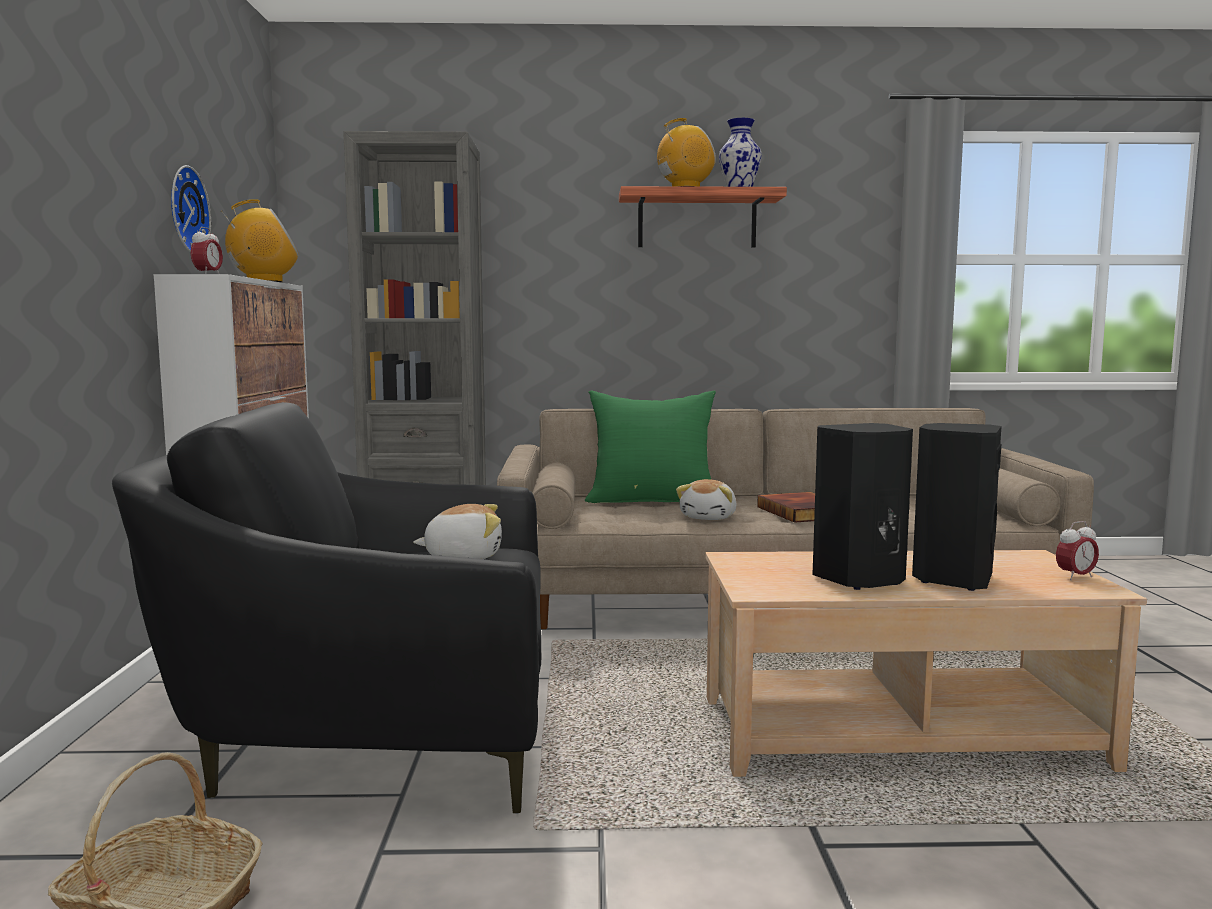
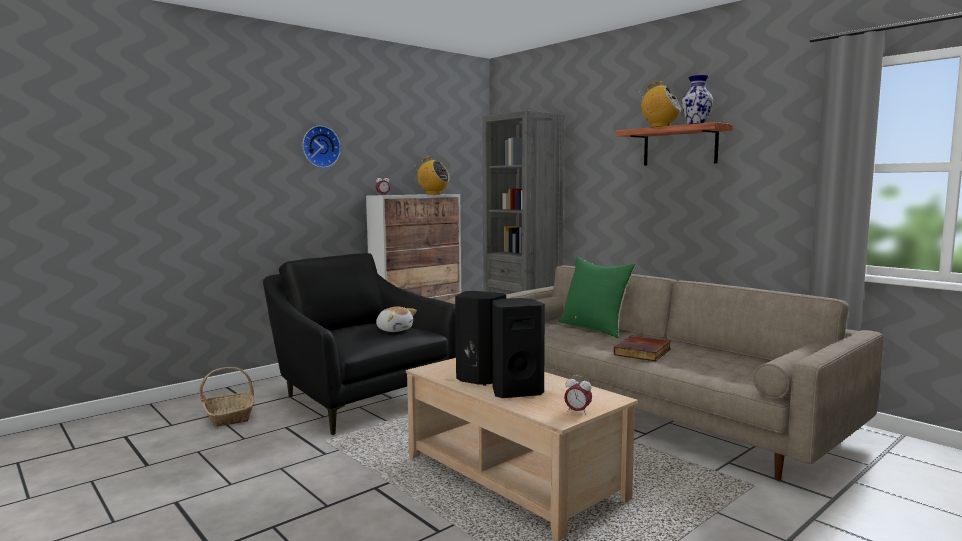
camera: 50 degrees right, 0 degrees up
(184, 210) = (397, 165): wall clock -> wall clock (320, 147)
(709, 517) = (585, 342): plush toy -> none

